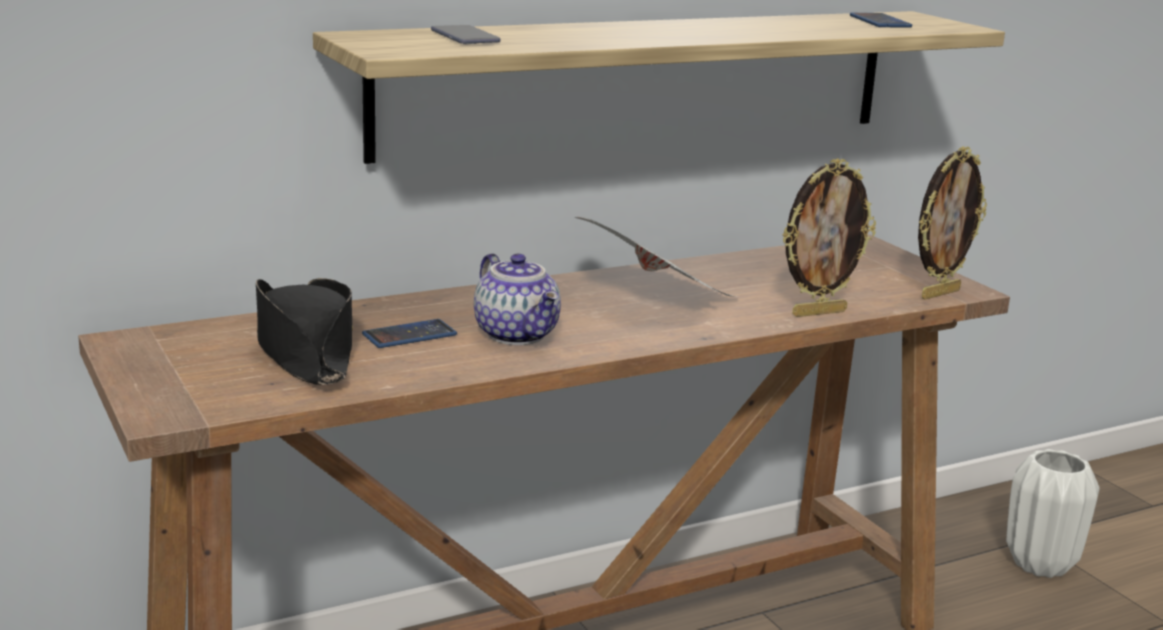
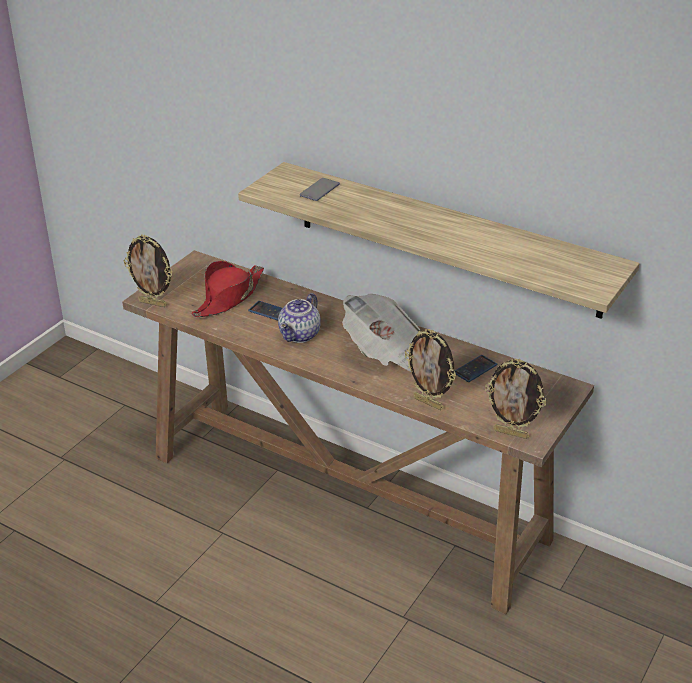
camera: 60 degrees right, 15 degrees up
(198, 413) = (153, 303): none -> picture frame
(305, 350) = (229, 297): black hat -> red hat
(879, 22) = (564, 263): phone -> phone (475, 369)
(1041, 564) = (632, 644): white vase -> none

